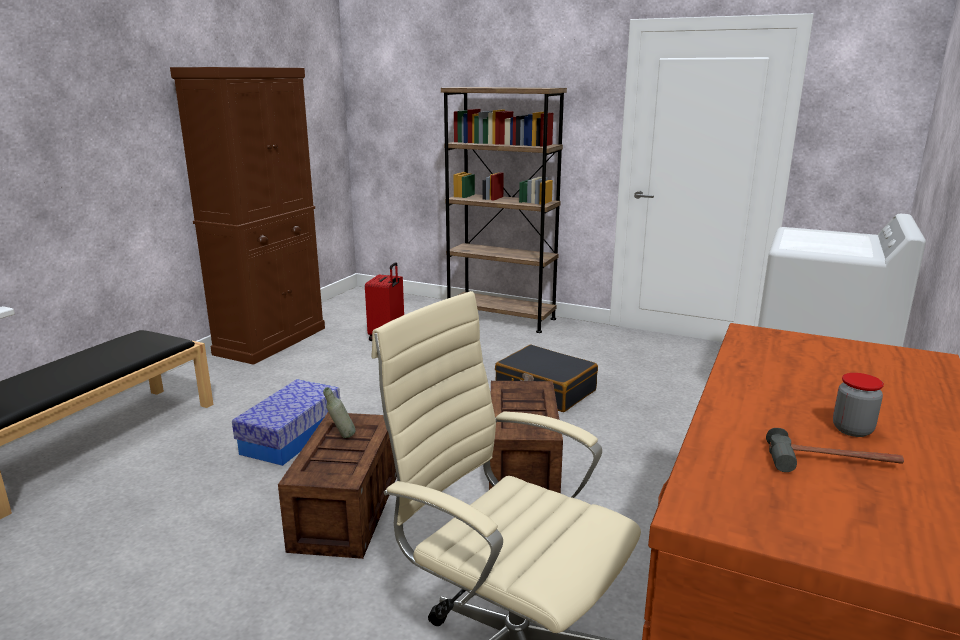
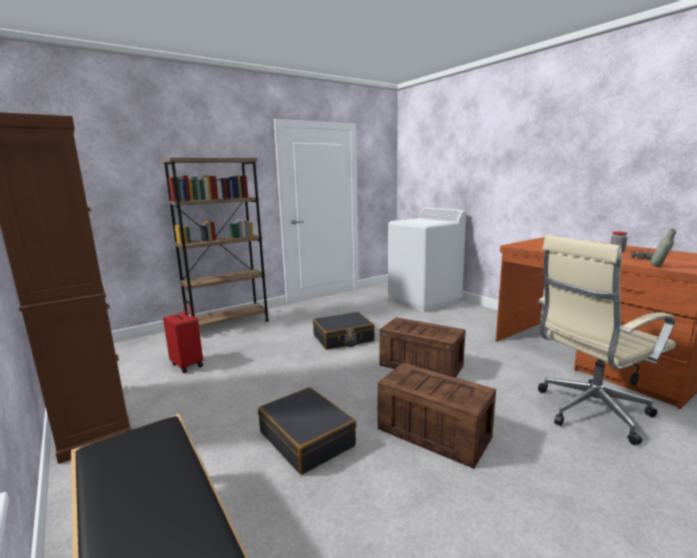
camera: 60 degrees left, 5 degrees down
(291, 437) = (307, 439): storage box -> black suitcase
(341, 437) = (421, 384): grey bottle -> grey bottle (659, 267)

